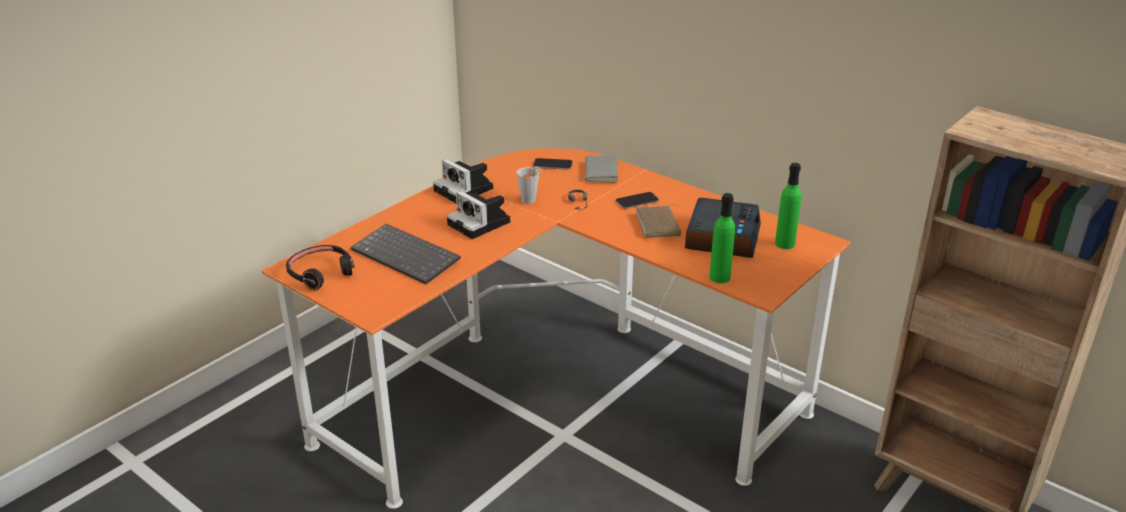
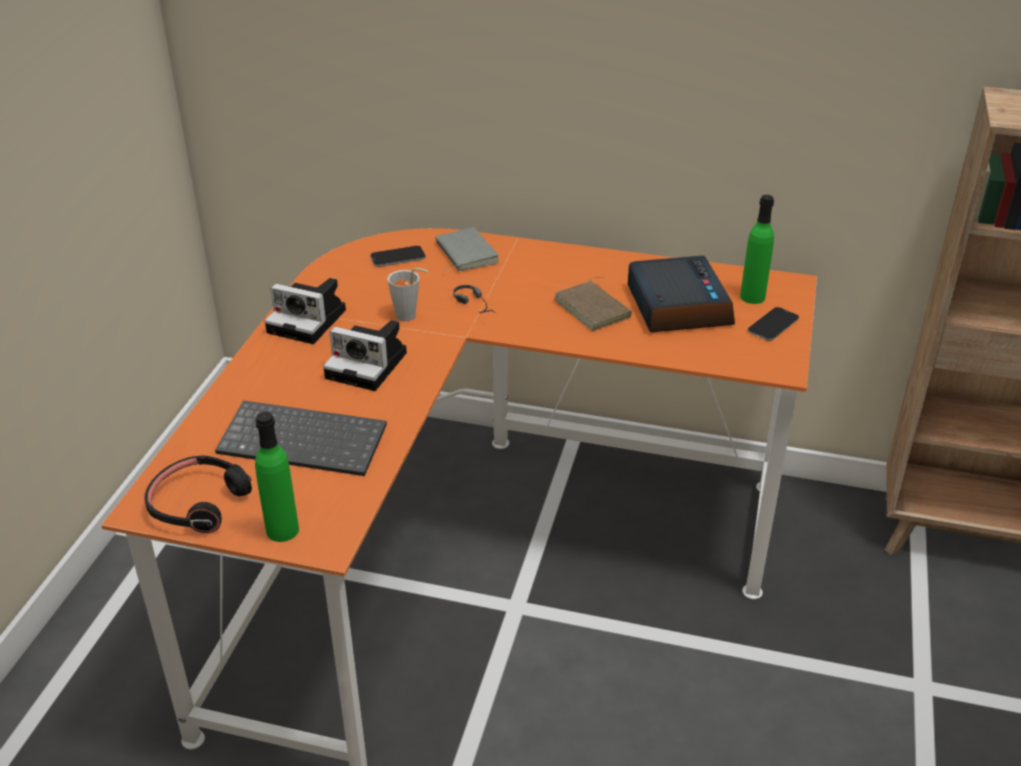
camera: 25 degrees left, 5 degrees up
(637, 201) = (542, 283): phone -> phone (773, 325)
(719, 277) = (717, 361): green bottle -> green bottle (282, 530)

